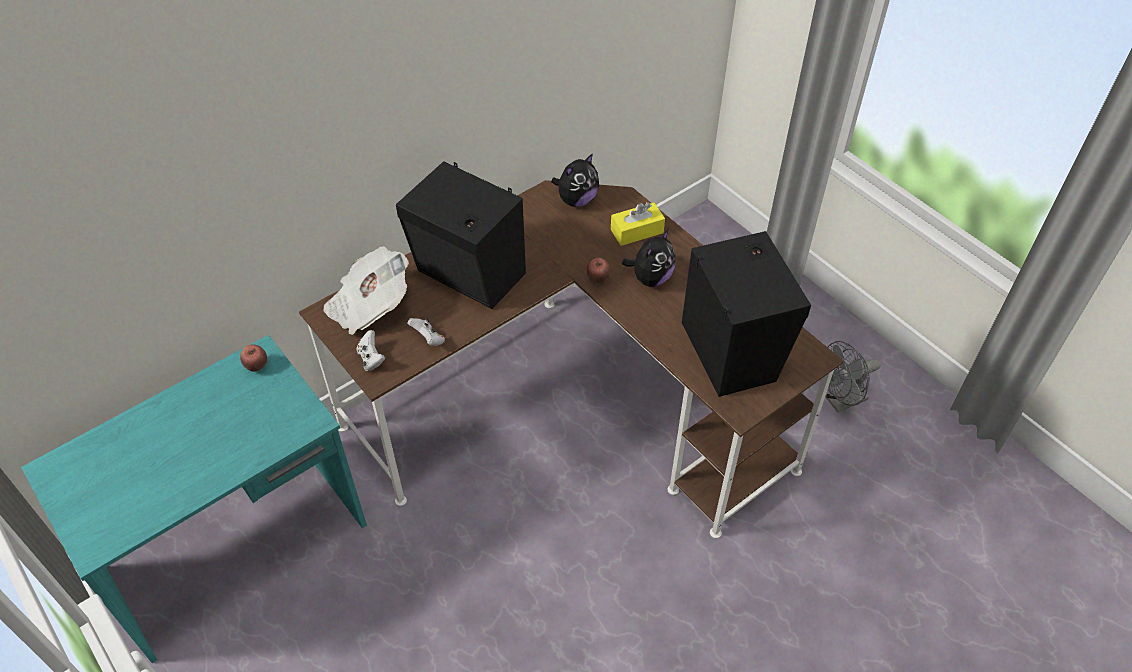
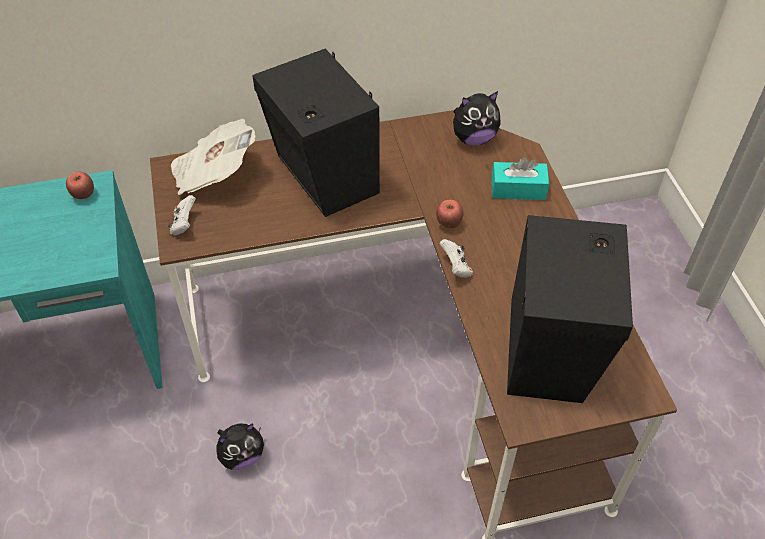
camera: 25 degrees right, 0 degrees up
(428, 339) = (247, 224): white game controller -> white game controller (456, 267)
(637, 231) = (518, 189): yellow tissue box -> turquoise tissue box
(650, 278) = (505, 241): plush toy -> plush toy (242, 456)
(841, 401) = (700, 455): grey fan -> none

